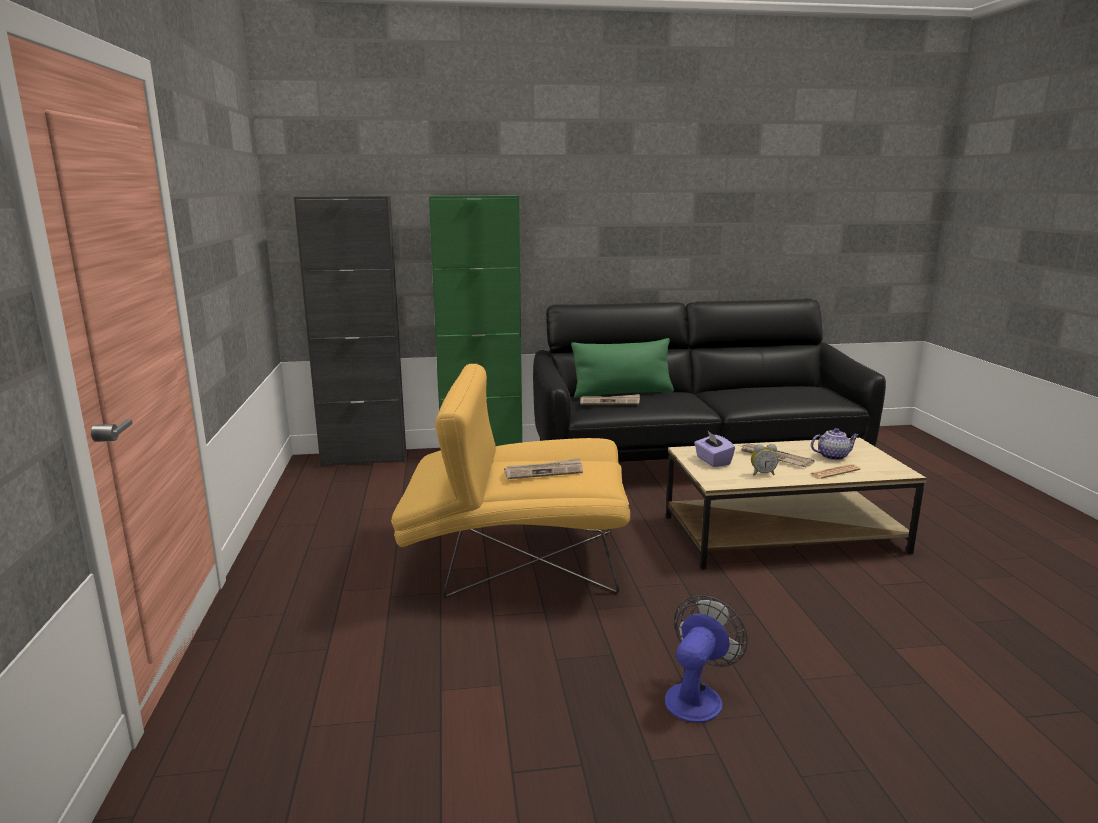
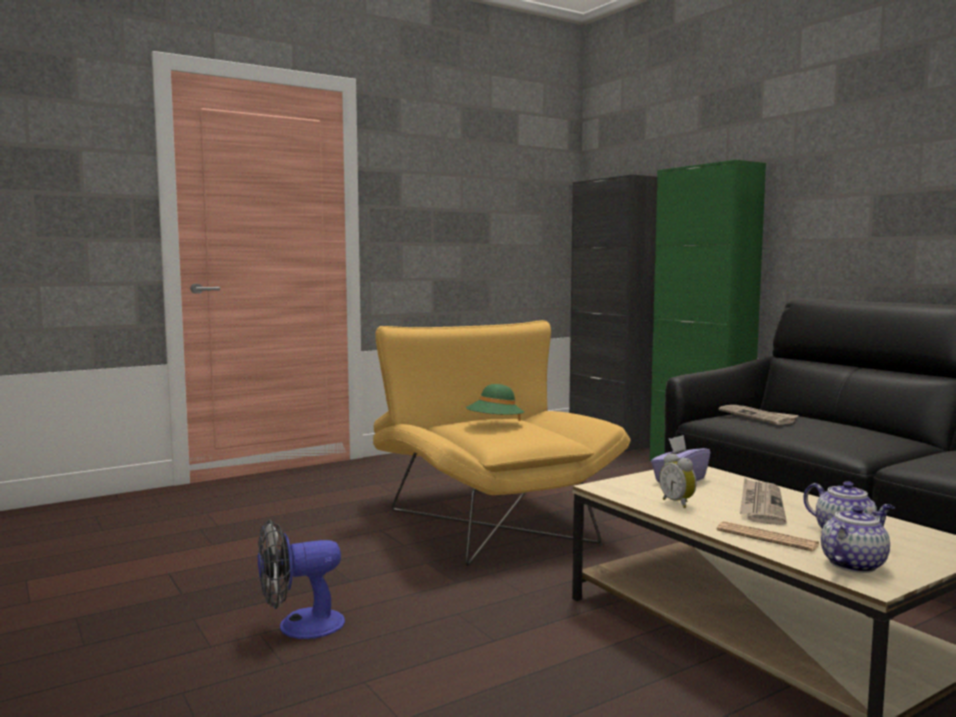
camera: 65 degrees right, 10 degrees down
(544, 471) = (495, 424): newspaper -> green hat
(622, 393) = (815, 418): green pillow -> none
(697, 696) = (299, 626): fan -> fan turned 150 degrees clockwise
(877, 468) = (853, 564): none -> teapot

